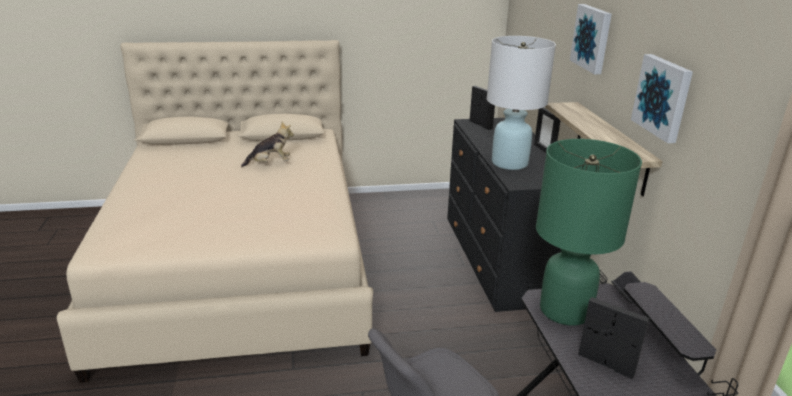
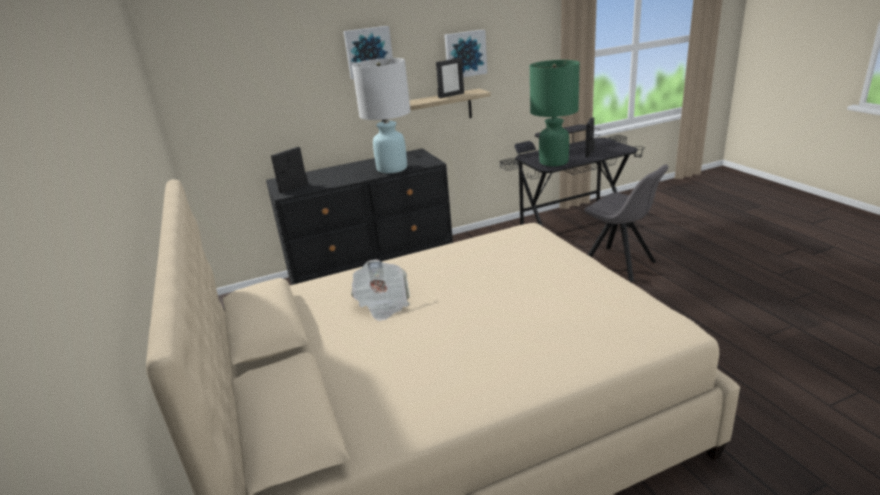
camera: 100 degrees left, 0 degrees up
(270, 164) = (383, 303): plush toy -> newspaper
(545, 150) = (356, 163): picture frame -> picture frame (451, 95)

